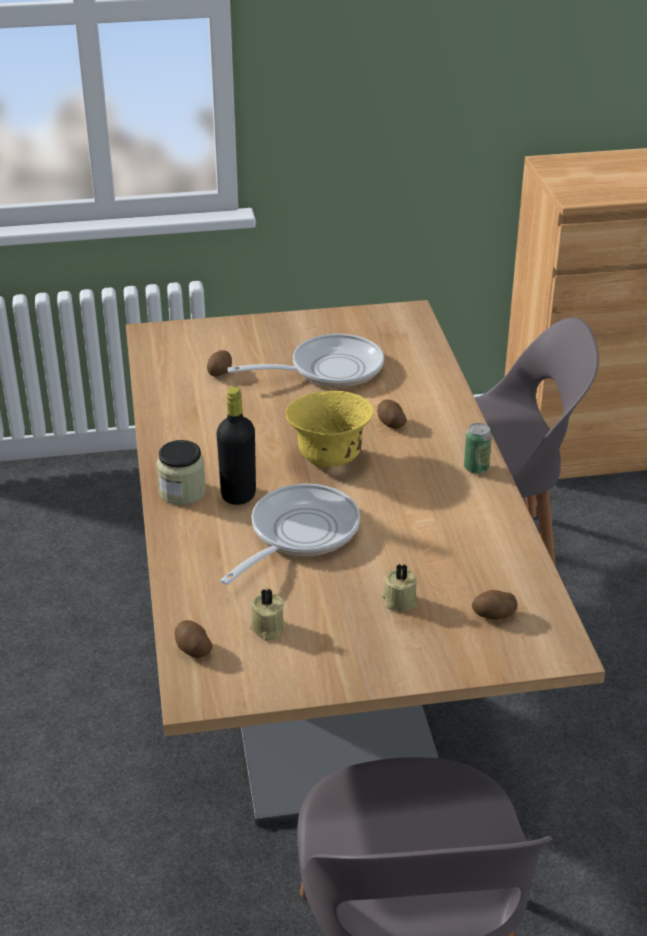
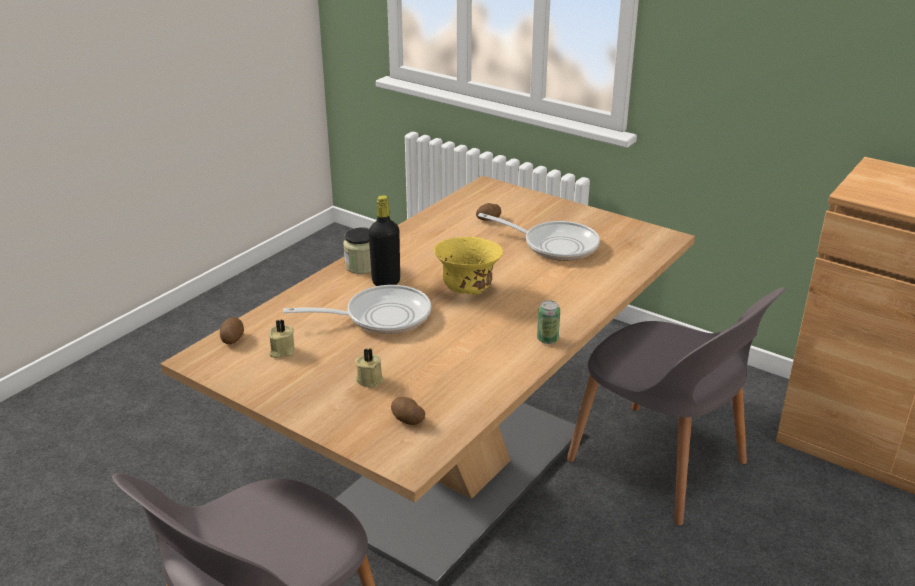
camera: 45 degrees right, 5 degrees down
(390, 423) = (539, 289): potato -> none

